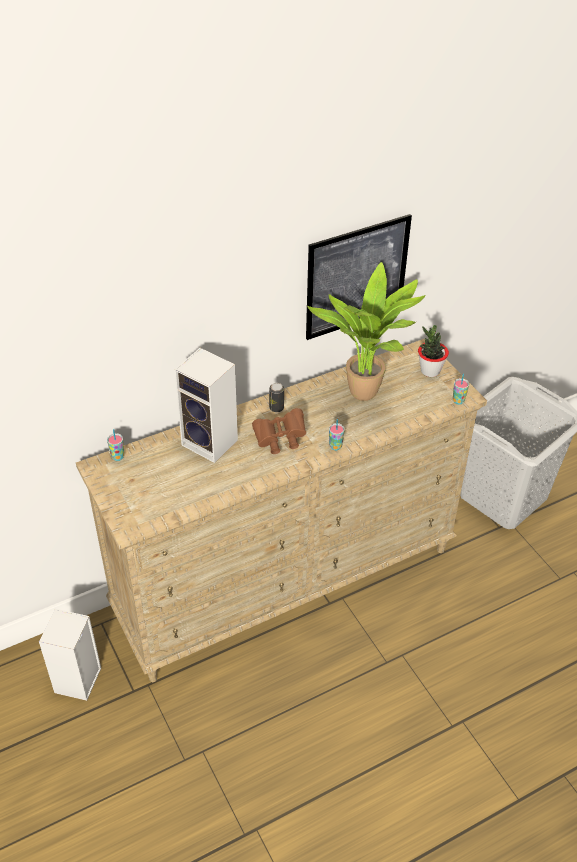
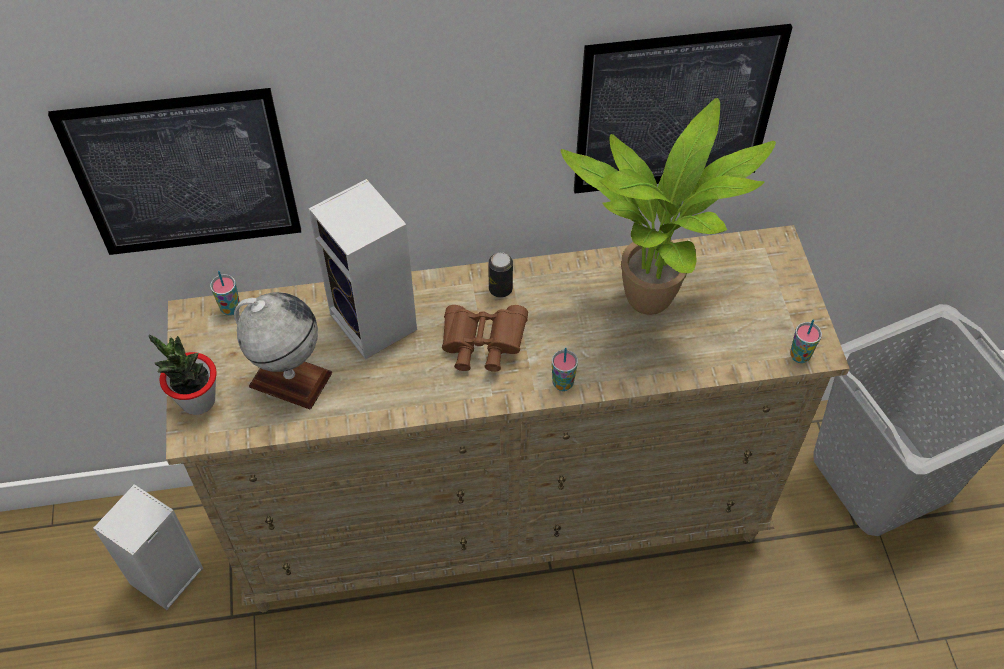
camera: 20 degrees right, 10 degrees up
(90, 368) = (184, 174): none -> picture
(174, 484) = (290, 379): none -> globe
(430, 371) = (775, 288): potted plant -> potted plant (197, 400)

